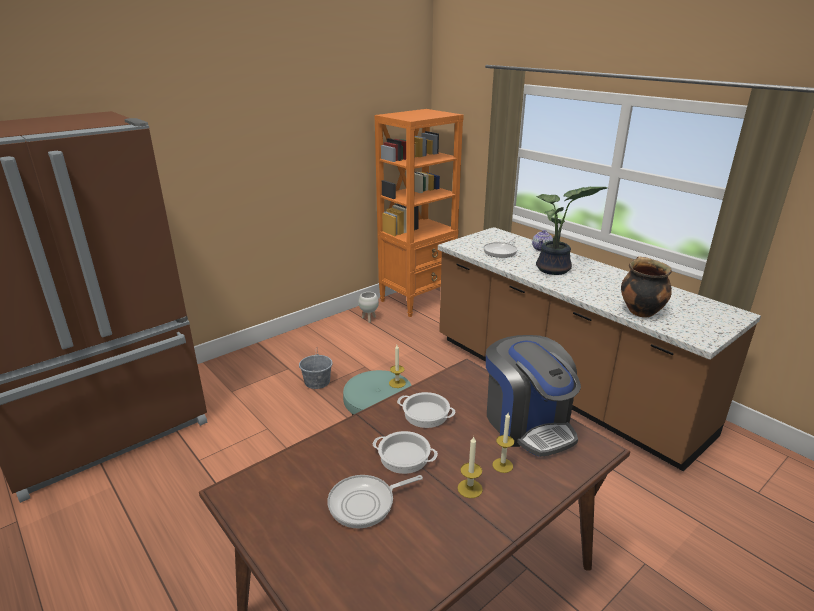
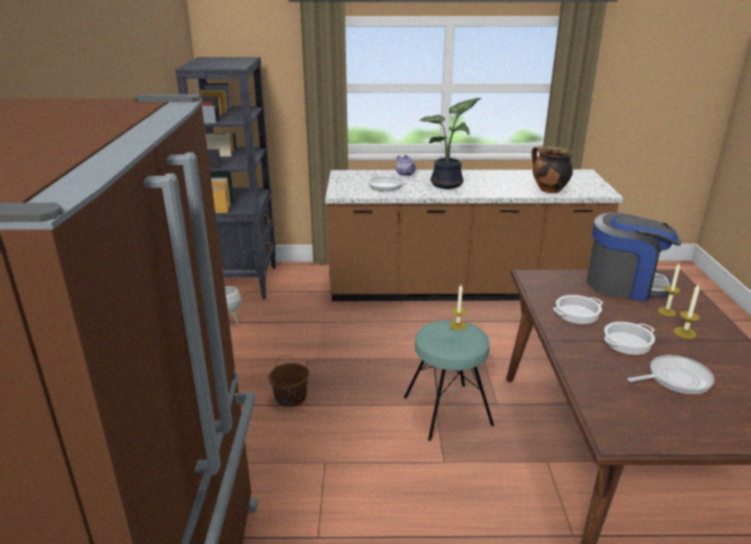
camera: 50 degrees left, 0 degrees up
(317, 382) = (290, 397): grey bucket -> brown bucket
(365, 503) = (675, 379): frying pan -> frying pan turned 120 degrees counterclockwise
(418, 300) = (244, 282): orange bookcase -> black bookcase

